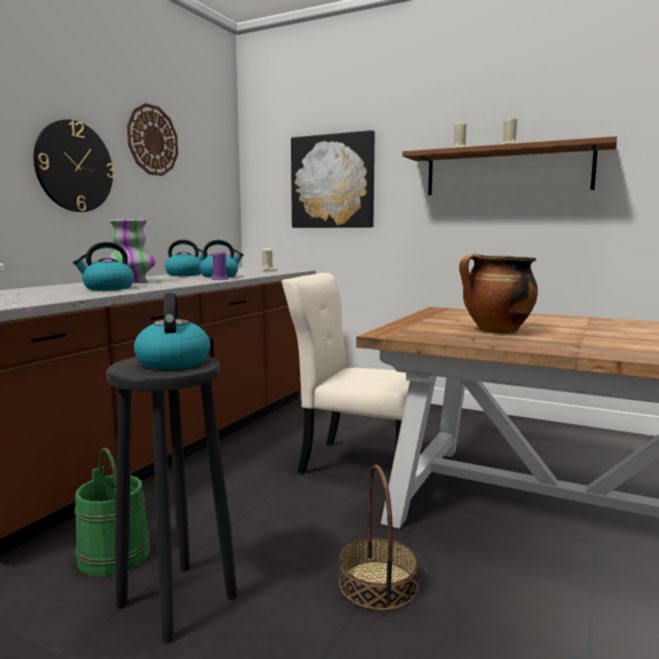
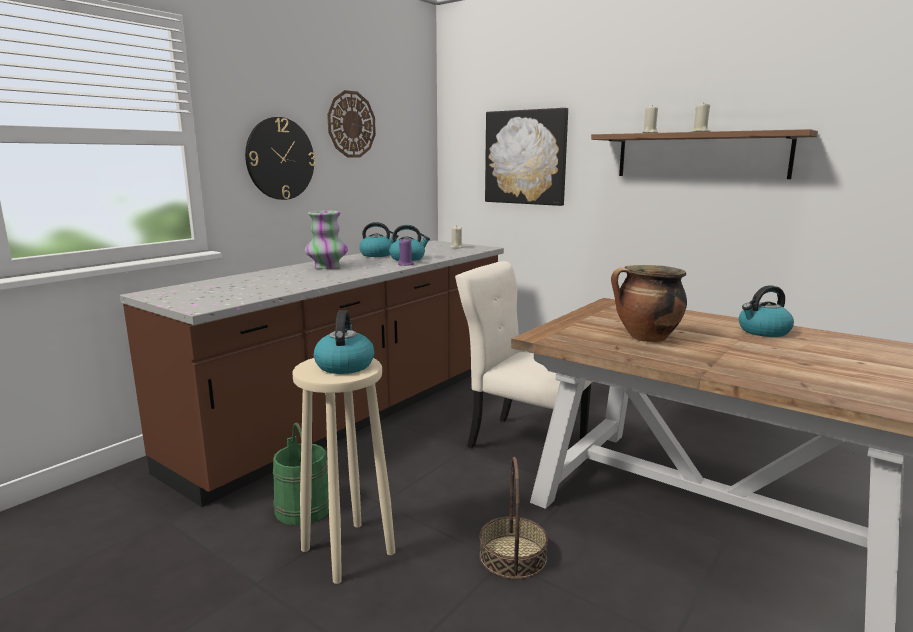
camera: 10 degrees right, 5 degrees up
(107, 288) = (304, 278): kettle -> kettle (763, 331)
(178, 601) = (348, 551): black stool -> beige stool

